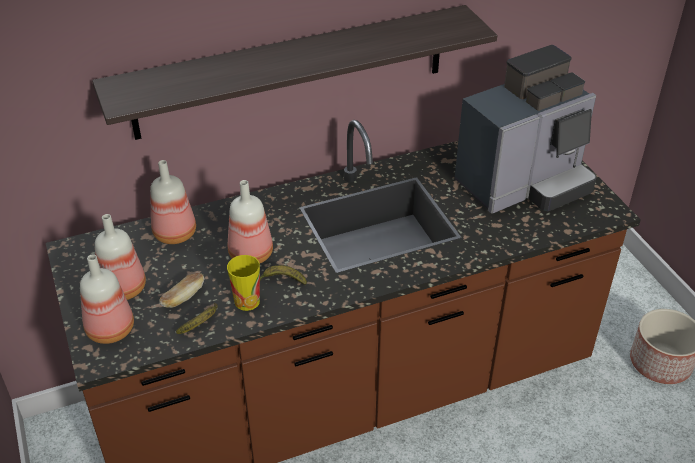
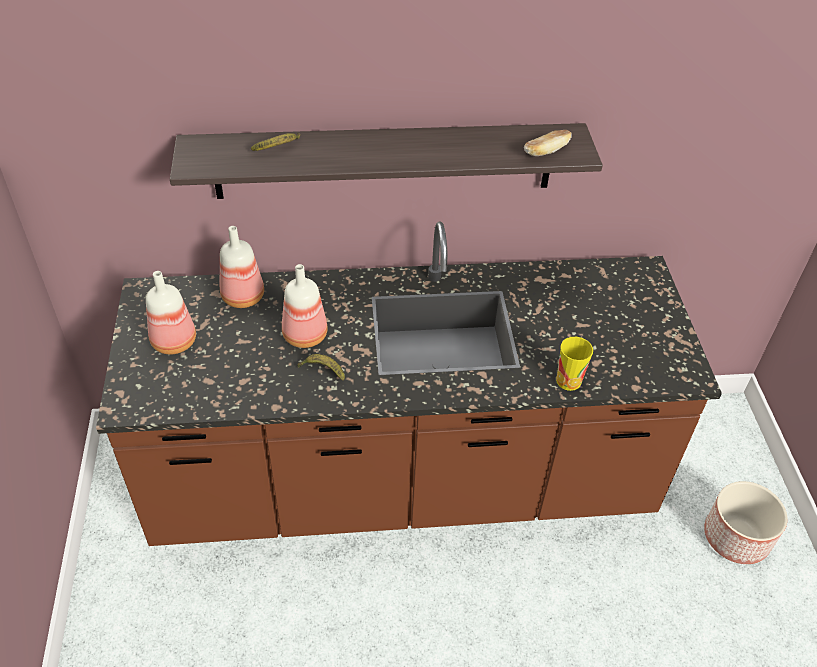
camera: 15 degrees right, 5 degrees up
(109, 329) = (145, 380): bottle -> none
(183, 298) = (224, 365): bread -> bread (546, 151)
(201, 323) = (230, 395): banana -> banana (279, 148)
(247, 301) = (281, 383): cup -> cup (568, 381)
(524, 184) = (611, 324): coffee machine -> none

